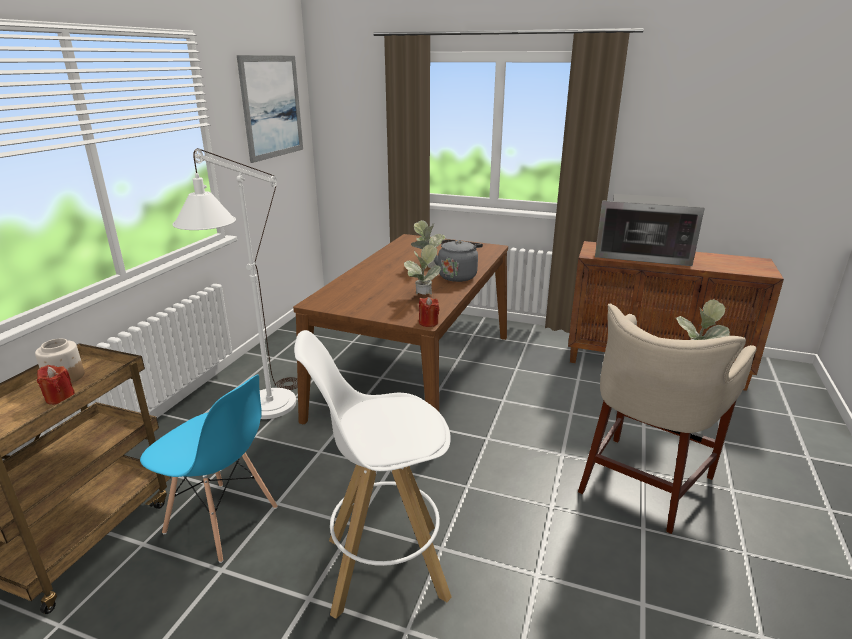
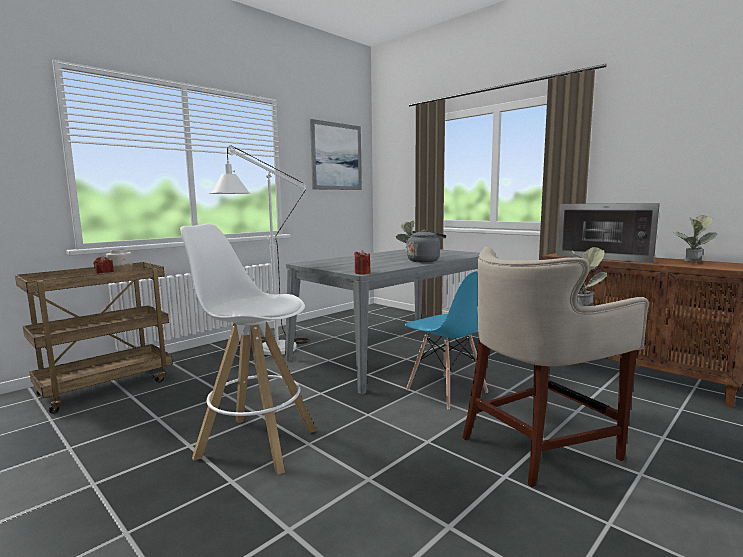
camera: 25 degrees right, 15 degrees down
(222, 521) = (184, 396): blue chair -> blue chair (447, 391)
(416, 374) = (396, 349): brown dining table -> grey dining table
(422, 297) = (379, 265): potted plant -> potted plant (691, 262)

